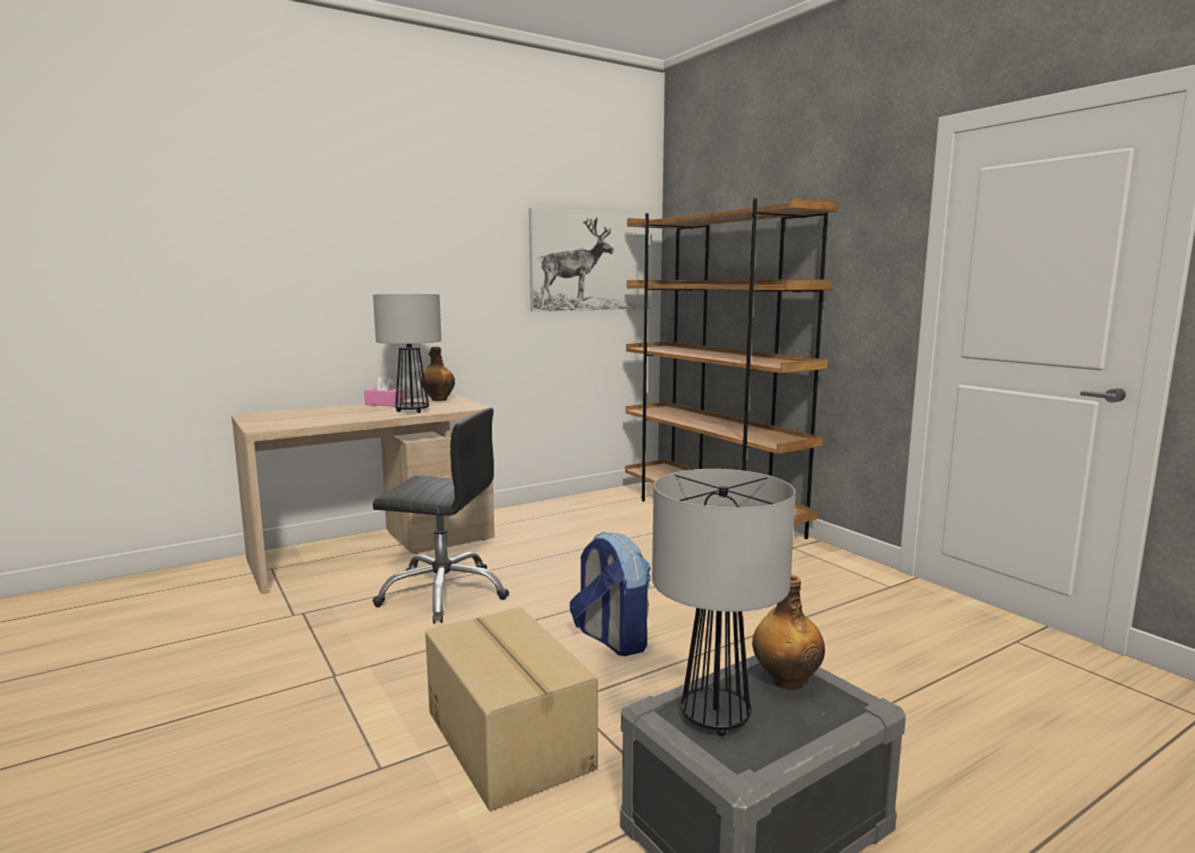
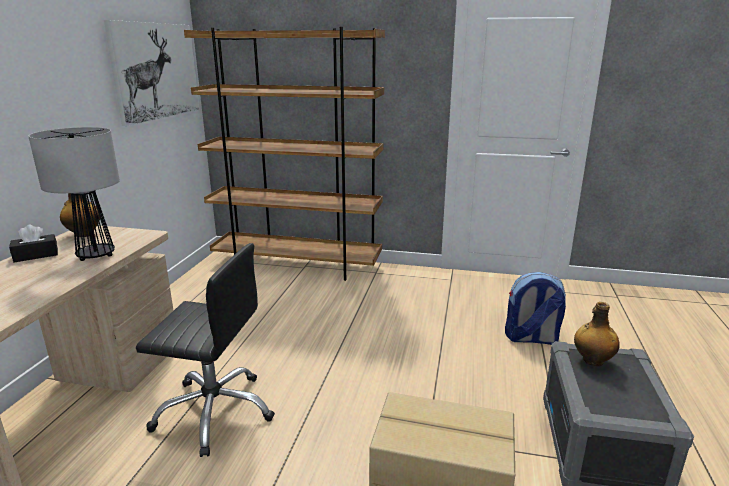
camera: 45 degrees left, 10 degrees up
(384, 404) = (36, 255): pink tissue box -> black tissue box
(444, 593) = (215, 411): black office chair -> black office chair turned 45 degrees clockwise
(611, 639) = (383, 382): backpack -> backpack (531, 338)
(713, 717) = (612, 399): table lamp -> none

